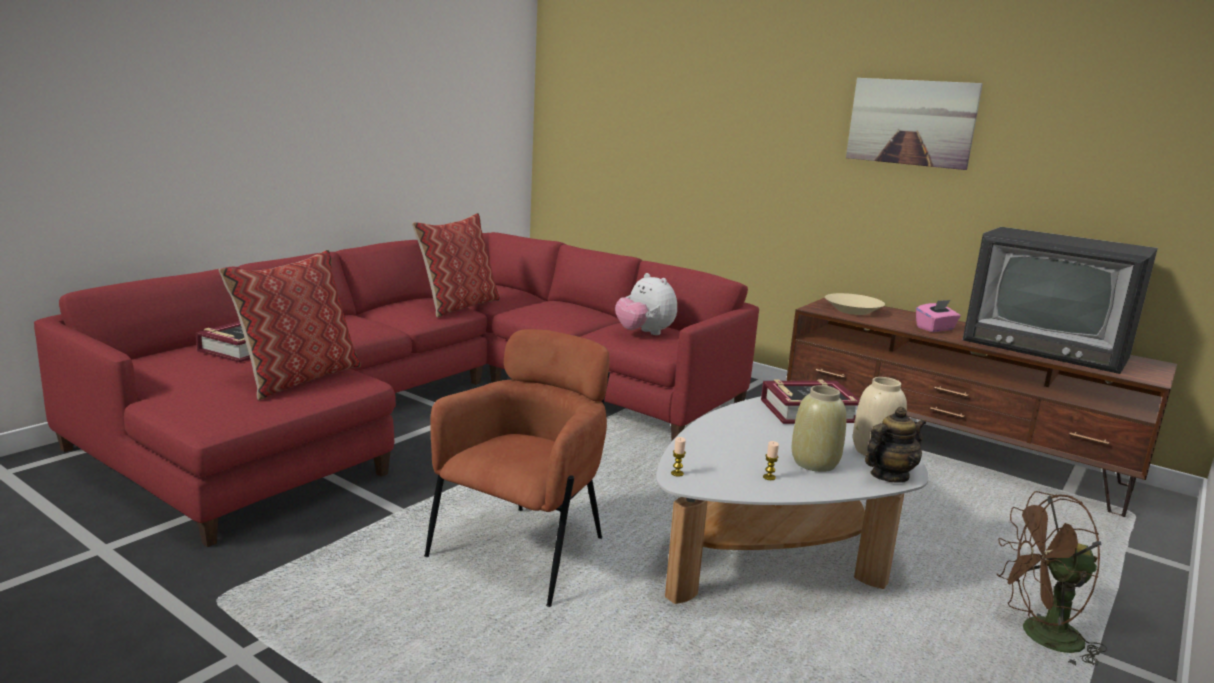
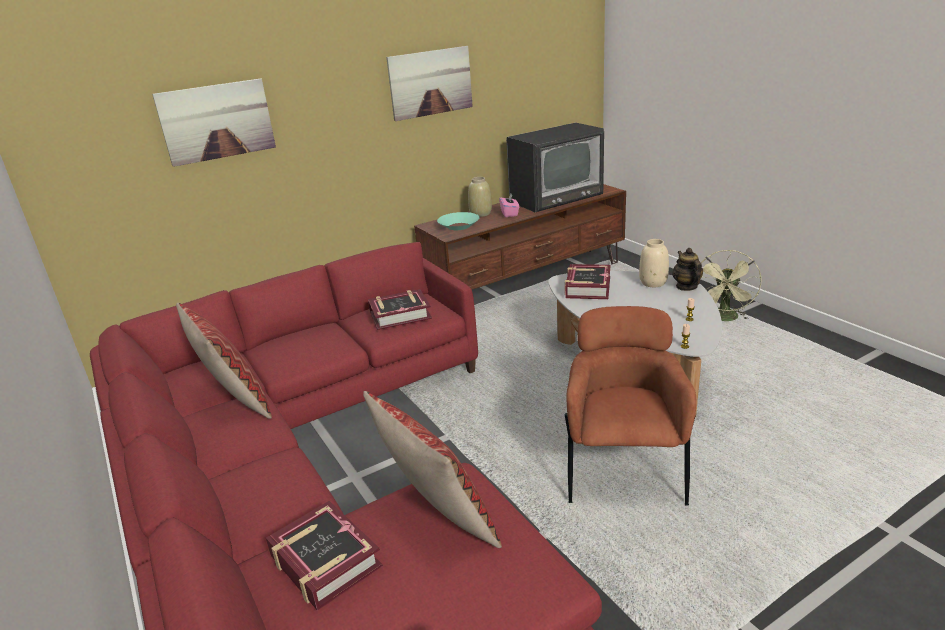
camera: 65 degrees left, 10 degrees up
(524, 551) = (623, 470): brown armchair -> brown armchair turned 45 degrees clockwise
(644, 333) = (400, 315): plush toy -> book
(670, 109) = (217, 121): none -> picture
(814, 463) = (669, 303): beige vase -> beige vase (480, 214)
(853, 311) = (459, 226): beige bowl -> turquoise bowl
(1040, 637) = (724, 319): brown fan -> green fan

